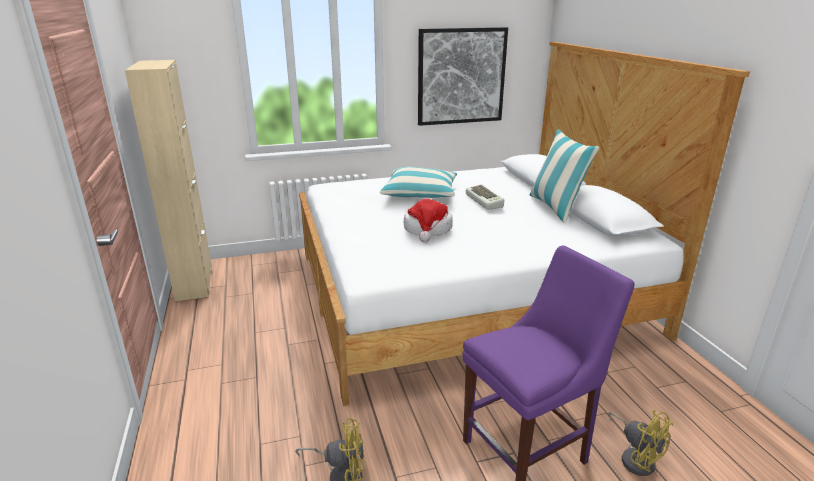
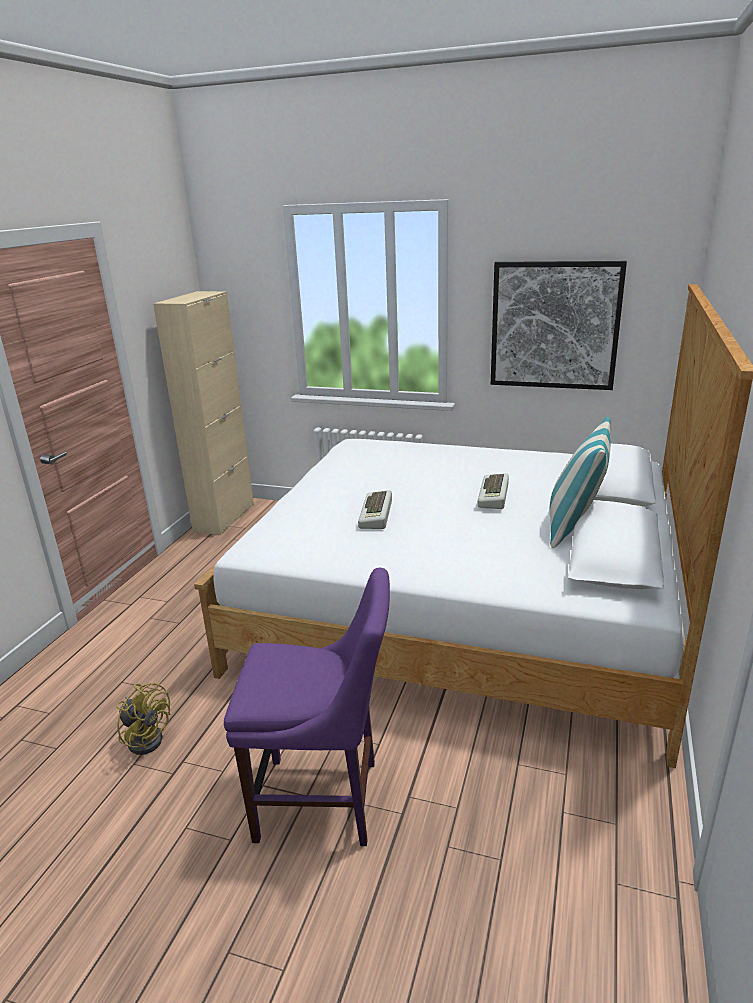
camera: 35 degrees right, 0 degrees up
(420, 193) = (434, 471): pillow -> none
(427, 229) = (377, 515): hat -> keyboard
(636, 458) = (426, 872): yellow fan -> none

